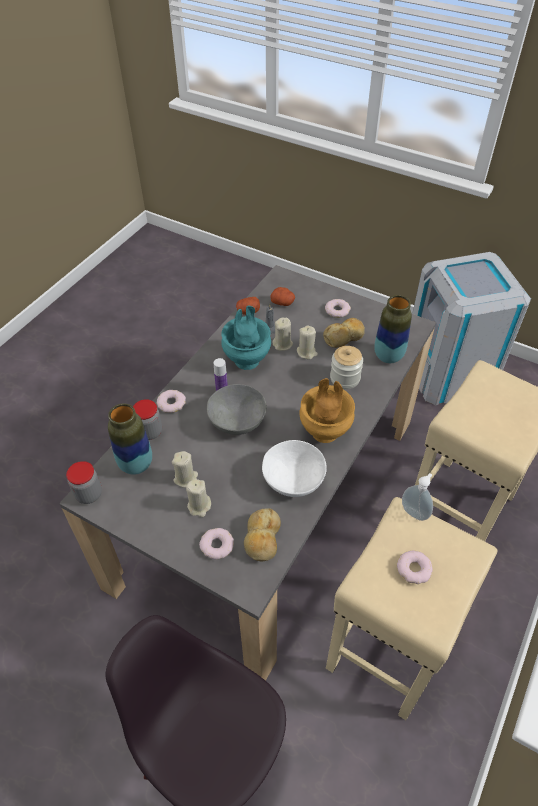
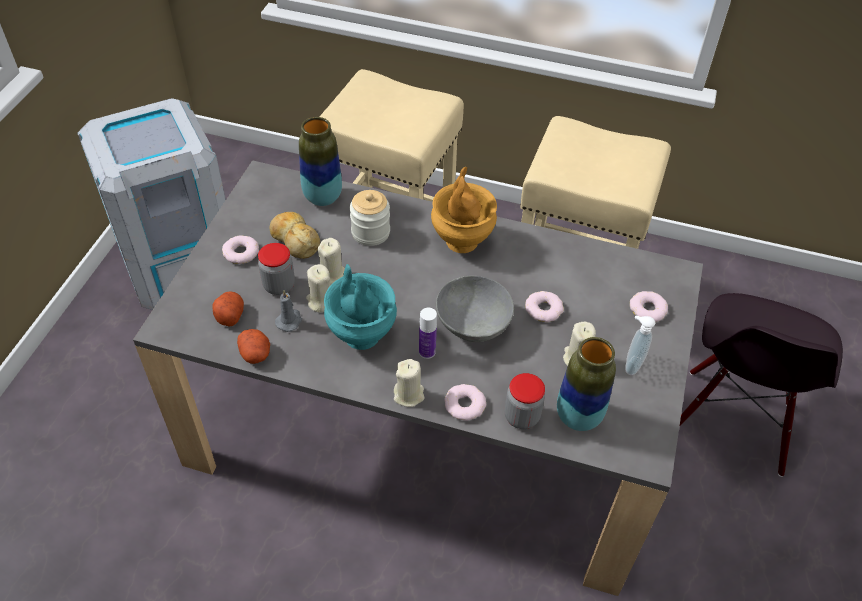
camera: 105 degrees left, 0 degrees up
(89, 494) = (643, 456): jar -> jar (279, 285)
(199, 506) = (608, 336): beige candle -> beige candle (409, 395)
(262, 539) = (622, 274): bread -> none
(293, 480) = (539, 259): white bowl -> none
(414, 569) = (601, 163): donut -> donut (543, 309)
(415, 512) = (542, 163): soap dispenser -> soap dispenser (631, 364)

